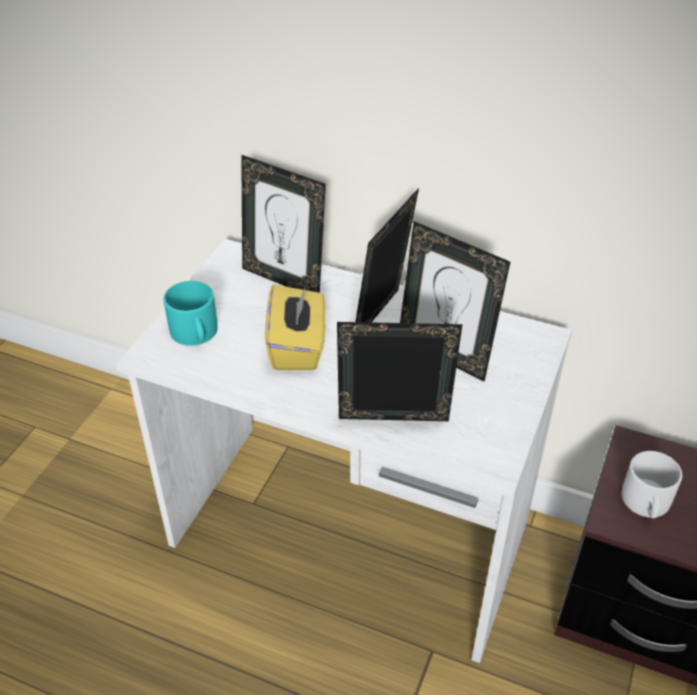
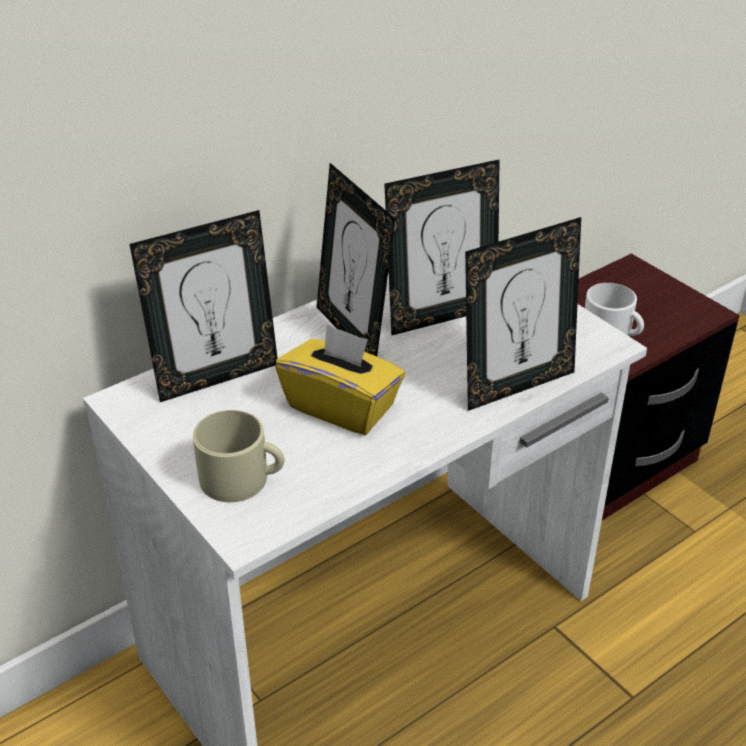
camera: 60 degrees left, 5 degrees down
(195, 333) = (242, 479): turquoise mug -> beige mug
(393, 426) = (516, 385): picture frame -> picture frame turned 150 degrees counterclockwise

